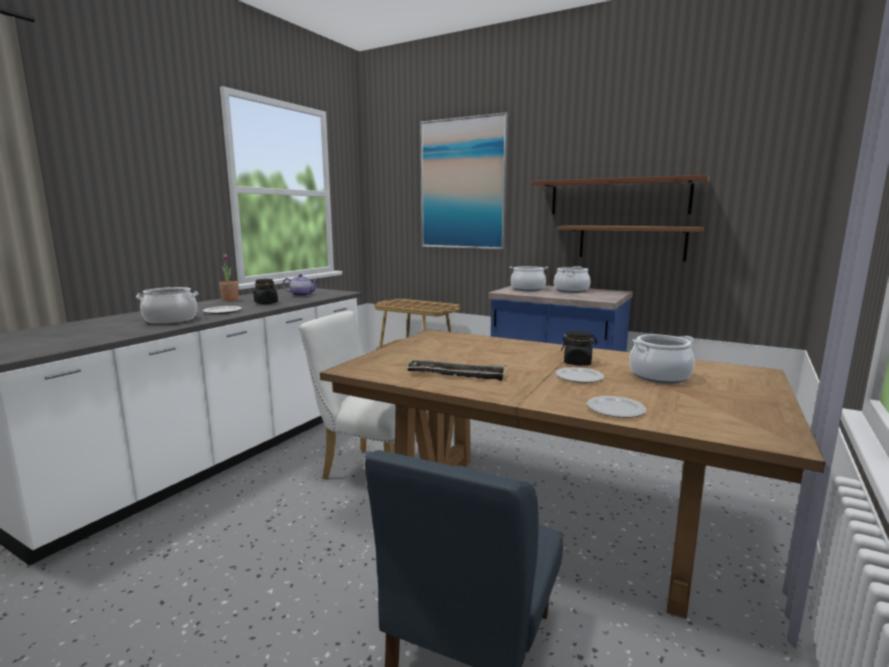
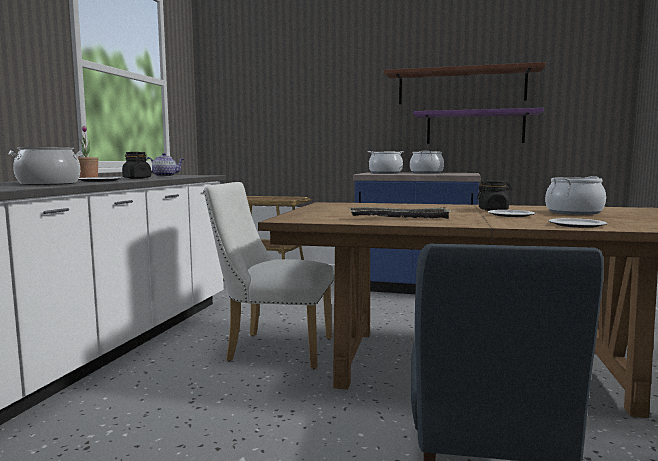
camera: 15 degrees left, 5 degrees down
(462, 184) = (306, 77): picture -> none
(631, 242) = (475, 128): brown shelf -> purple shelf

